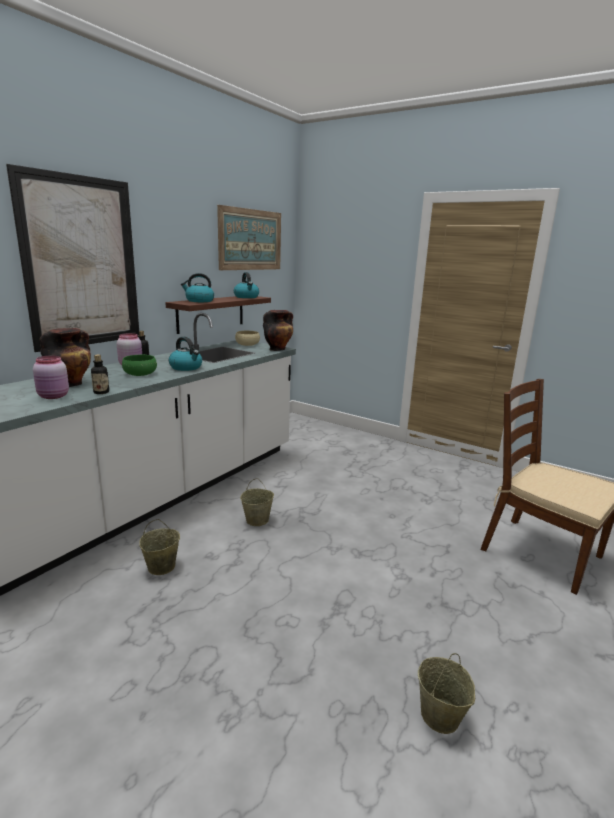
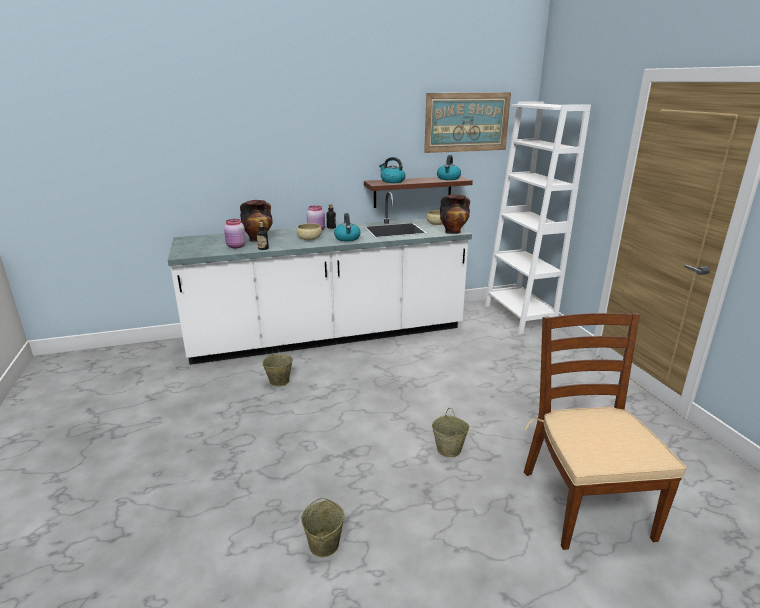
camera: 40 degrees right, 5 degrees up
(82, 263) = (291, 151): picture -> none
(140, 373) = (309, 238): green bowl -> beige bowl
(257, 520) = (370, 375): beige bucket -> beige bucket (449, 449)
(316, 428) = (518, 317): none -> white bookcase

